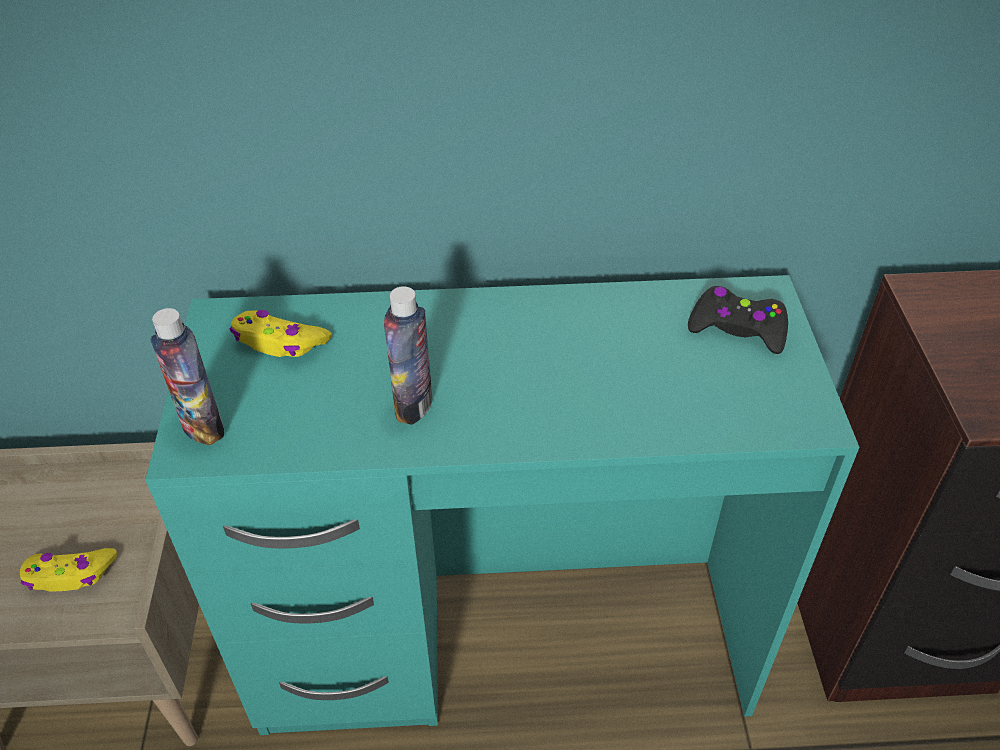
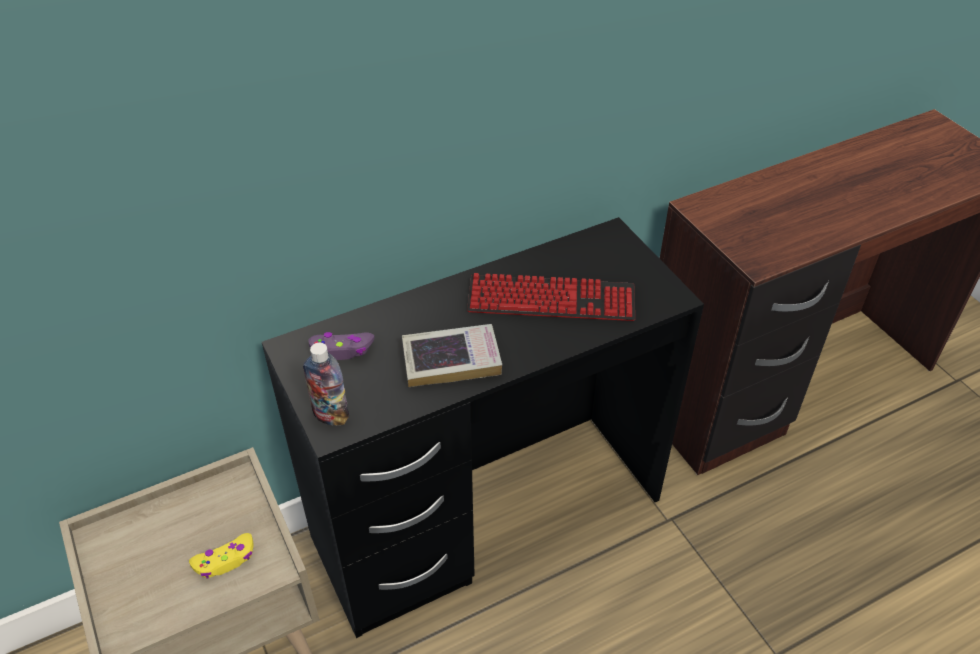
camera: 25 degrees left, 0 degrees up
(279, 342) = (342, 350): yellow game controller -> purple game controller
(413, 405) = (451, 360): bottle -> book
(503, 642) = (487, 516): turquoise desk -> black desk
(612, 365) = (551, 300): none -> keyboard
(737, 328) = (608, 257): black game controller -> none

